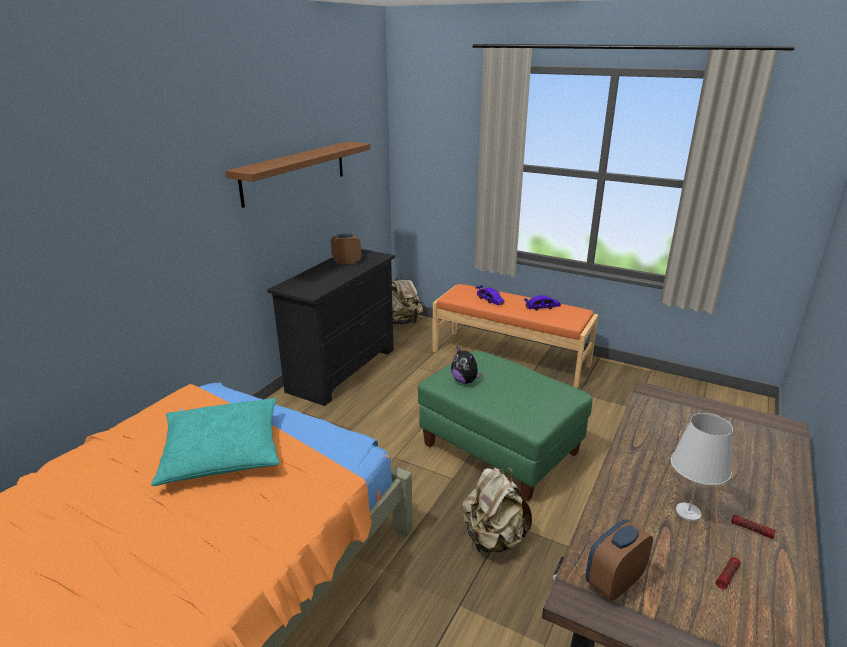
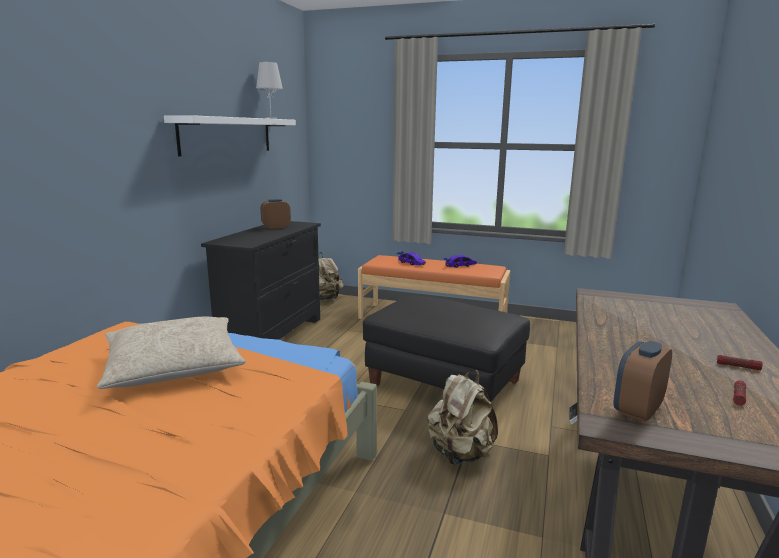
camera: 10 degrees left, 10 degrees down
(222, 452) = (174, 366): turquoise pillow -> beige pillow
(295, 172) = (227, 135): brown shelf -> white shelf
(465, 381) = (409, 313): plush toy -> none
(500, 450) = (444, 384): green ottoman -> black ottoman
(688, 512) = (675, 360): white table lamp -> white table lamp (271, 118)

